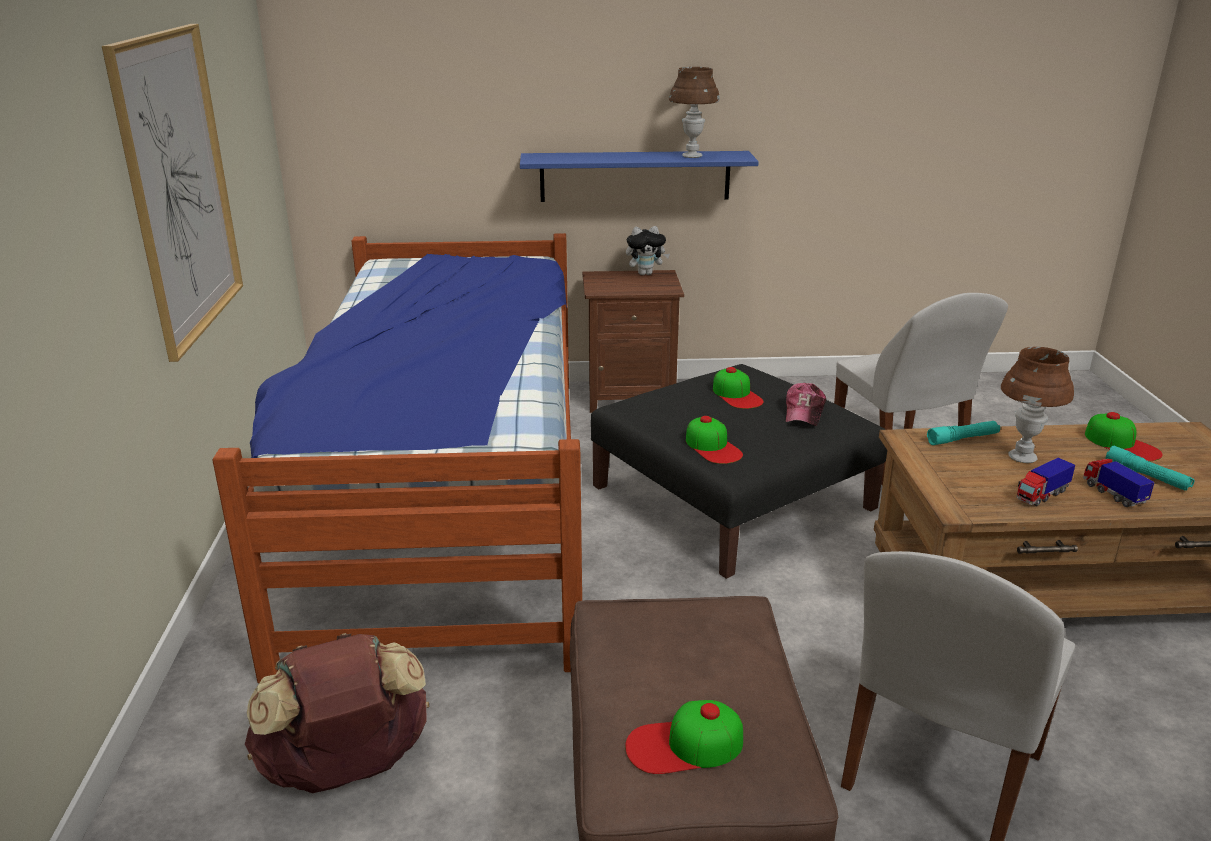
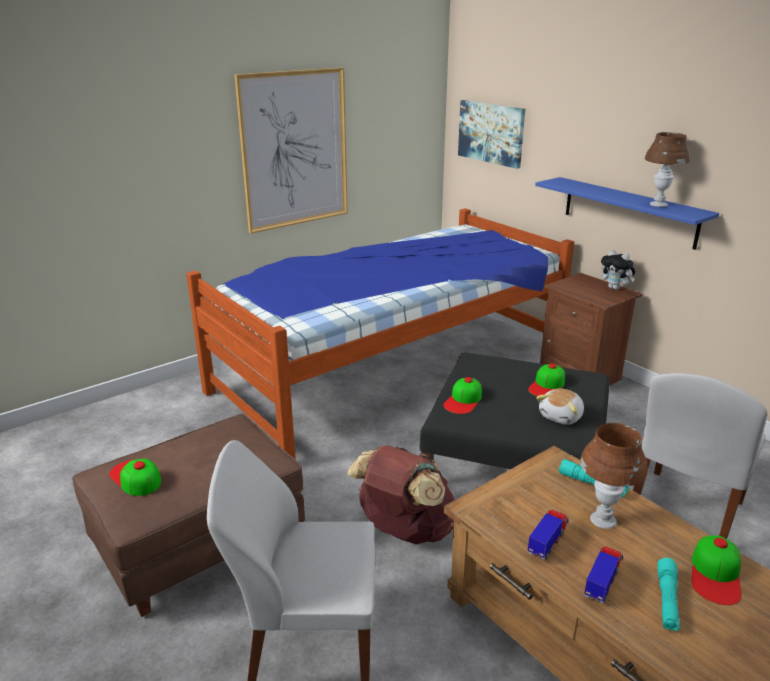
camera: 55 degrees right, 0 degrees up
(347, 769) = (167, 438): brown backpack -> brown backpack (405, 531)
(380, 111) = (491, 133): none -> picture
(804, 412) = (561, 416): cap -> plush toy
(1041, 495) = (546, 543): toy truck -> toy truck turned 105 degrees clockwise

